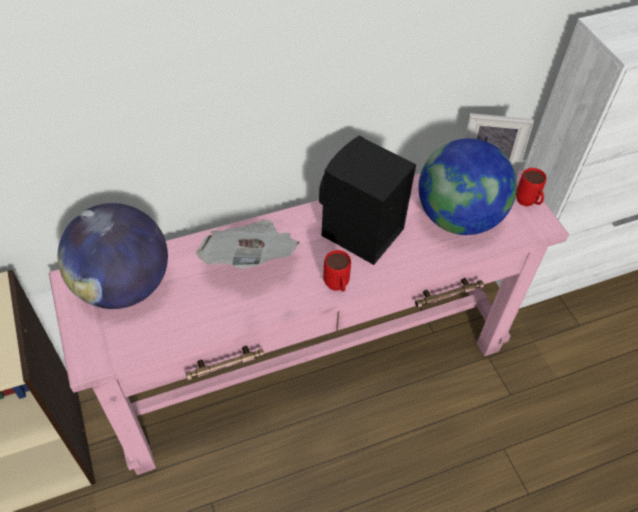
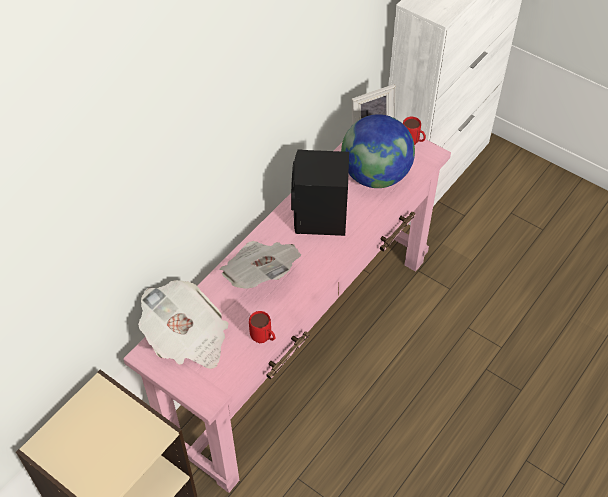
camera: 30 degrees left, 0 degrees up
(124, 286) = (187, 338): globe -> newspaper
(337, 287) = (332, 263): red mug -> red mug (264, 339)

